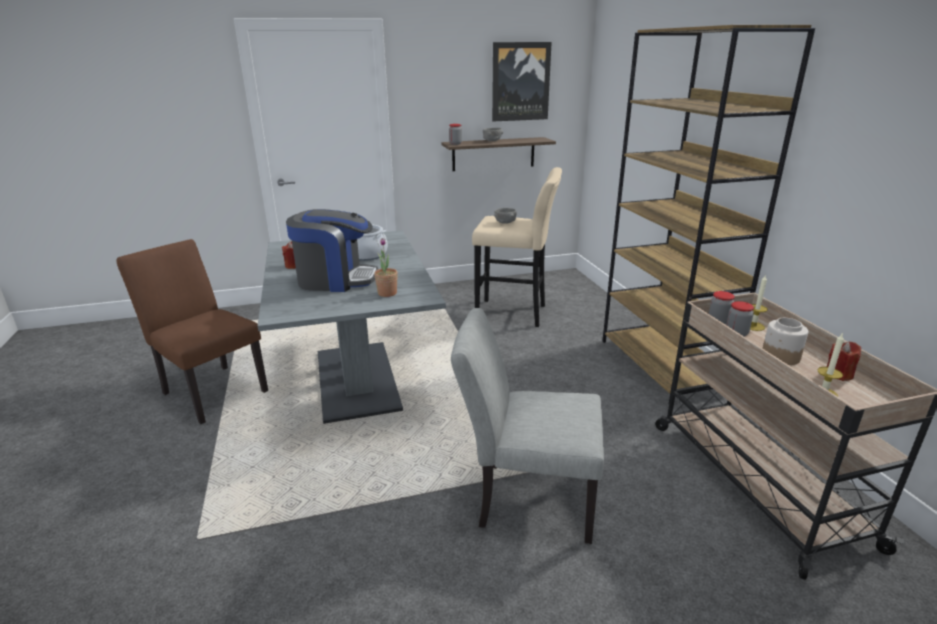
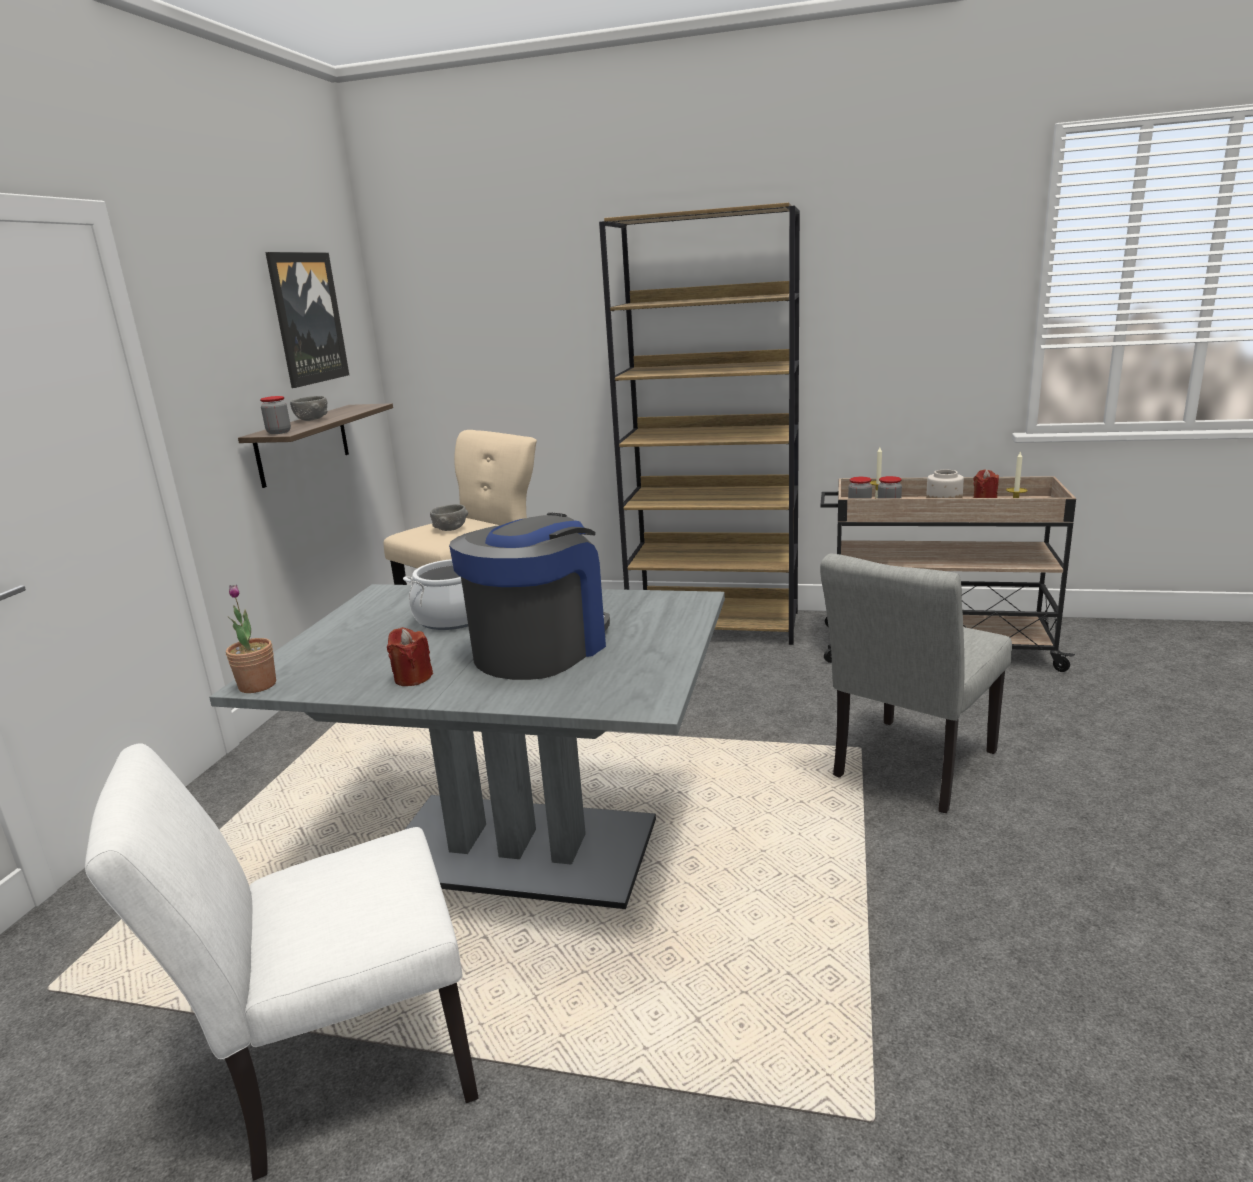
camera: 60 degrees left, 5 degrees down
(211, 390) = (337, 1072): brown chair -> white chair
(387, 293) = (649, 619): potted plant -> potted plant (257, 685)

